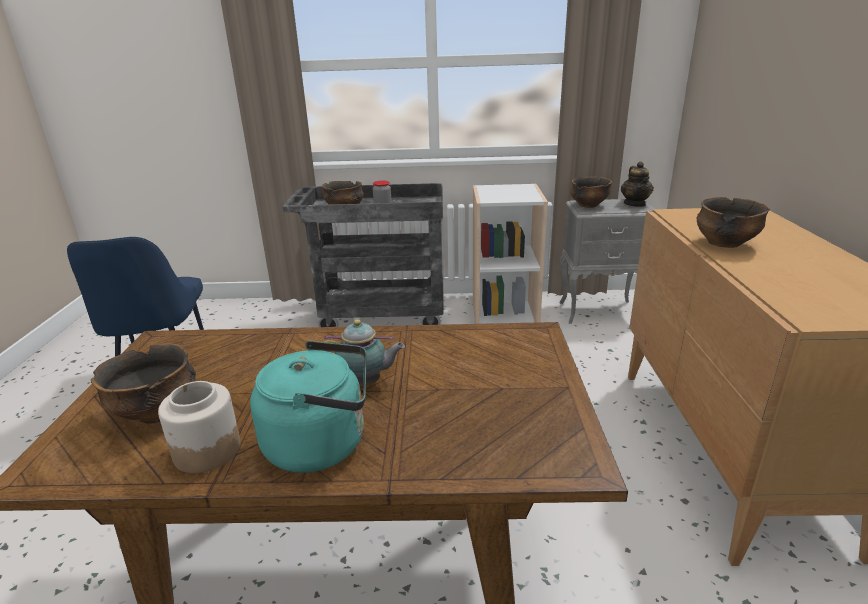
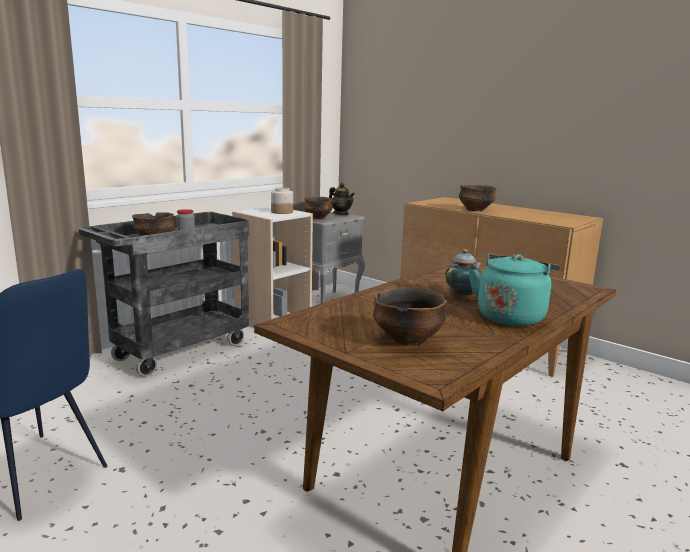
camera: 50 degrees left, 10 degrees down
(207, 450) = (479, 337): jar -> jar (281, 212)

